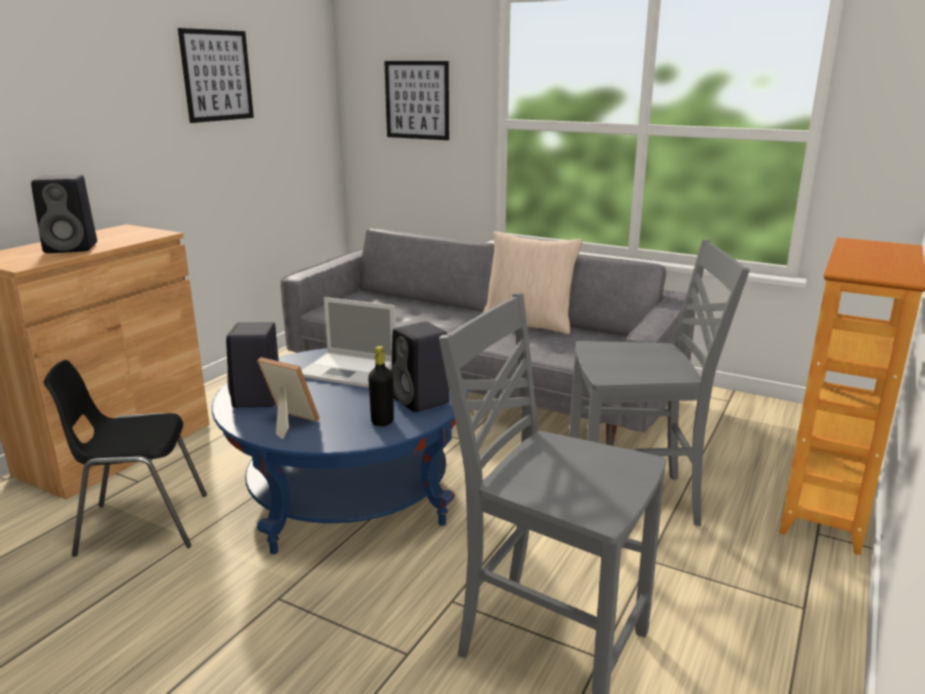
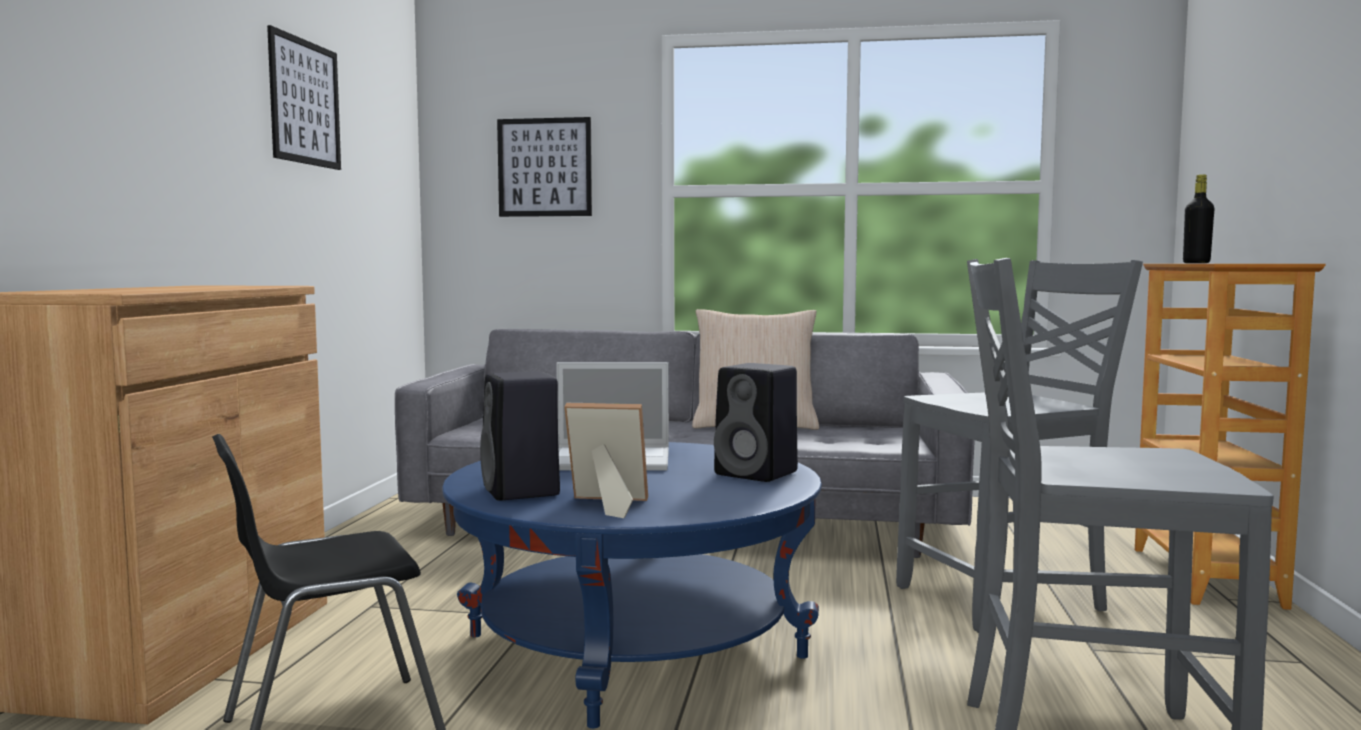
camera: 20 degrees left, 15 degrees down
(73, 248) = (166, 288): black speaker -> none
(382, 421) = (738, 492): black bottle -> black bottle (1196, 263)

